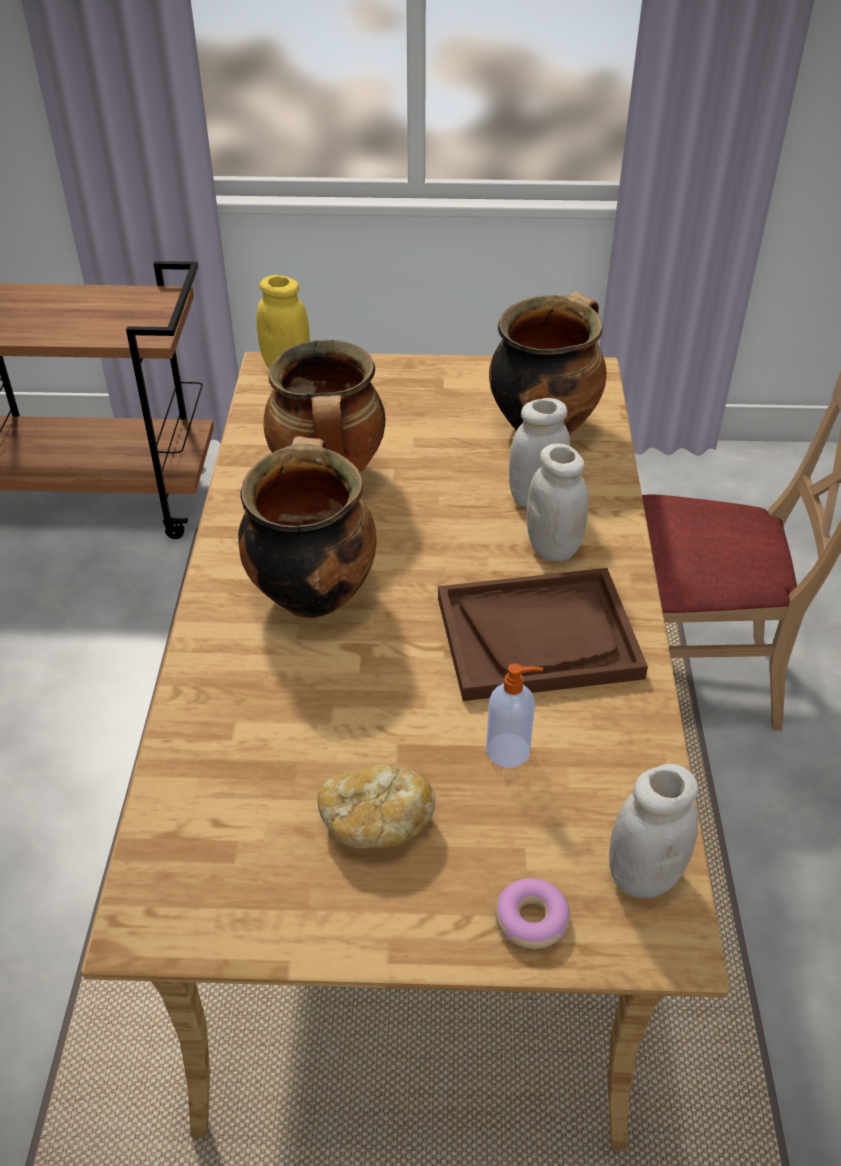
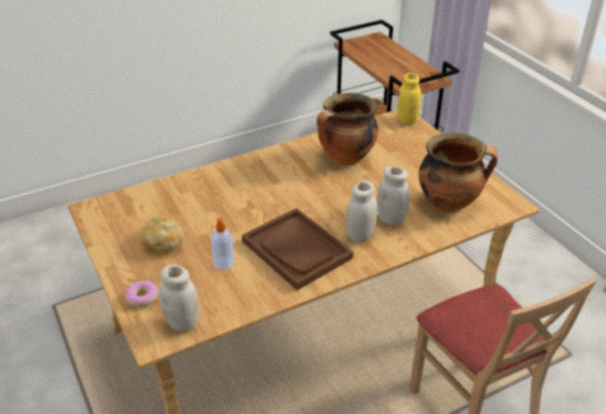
camera: 60 degrees right, 5 degrees down
(311, 592) = (271, 181): cooking pot -> none

